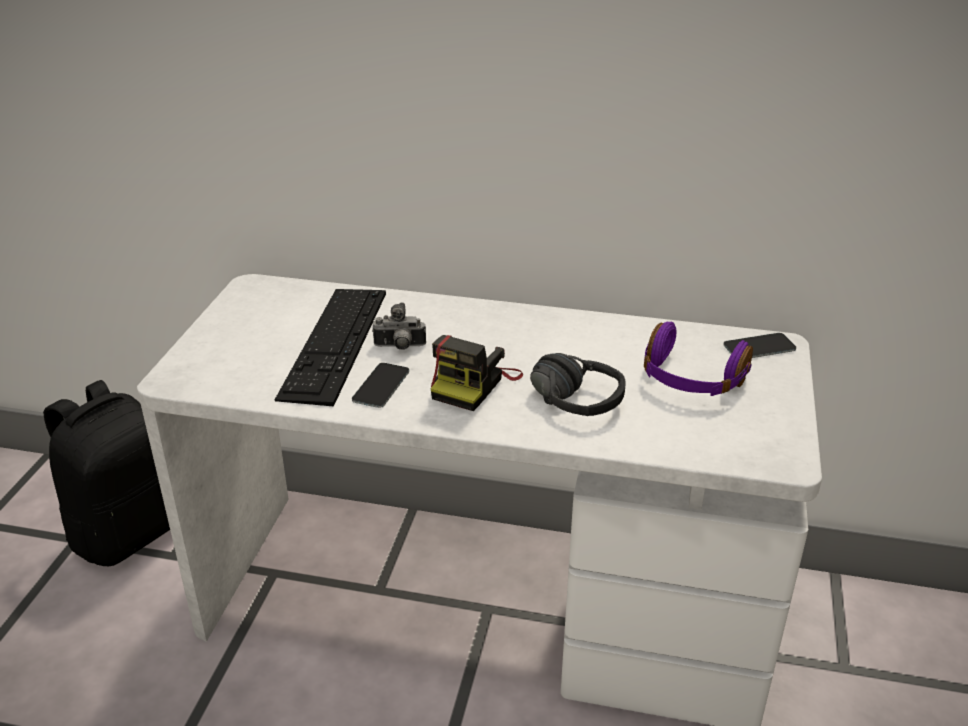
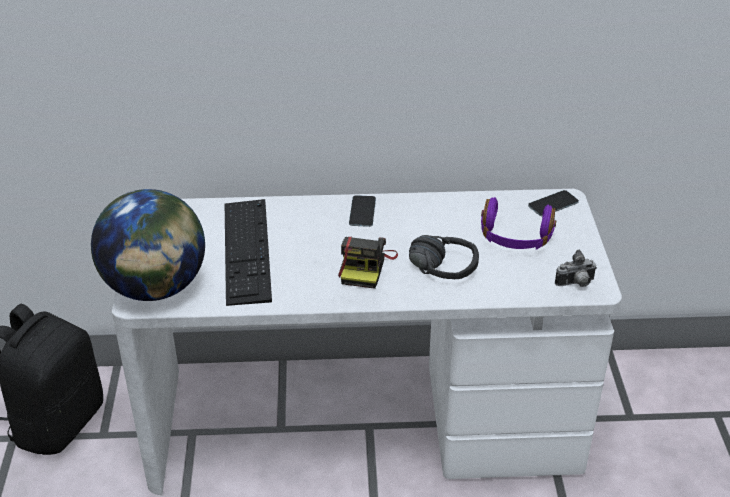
camera: 15 degrees left, 5 degrees up
(203, 367) = (156, 287): none -> globe
(381, 386) = (299, 279): phone -> phone (362, 211)
(399, 347) = (297, 246): camera -> camera (576, 284)

